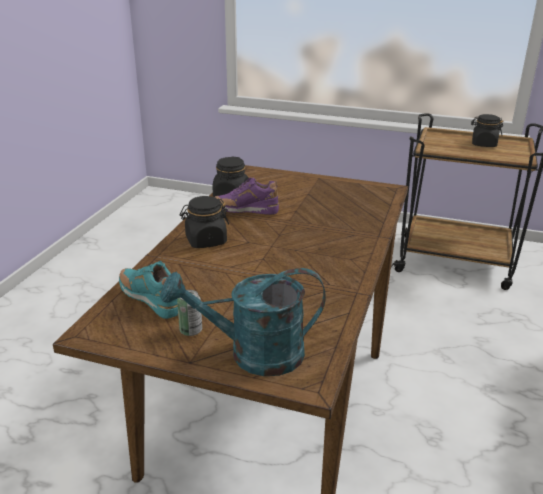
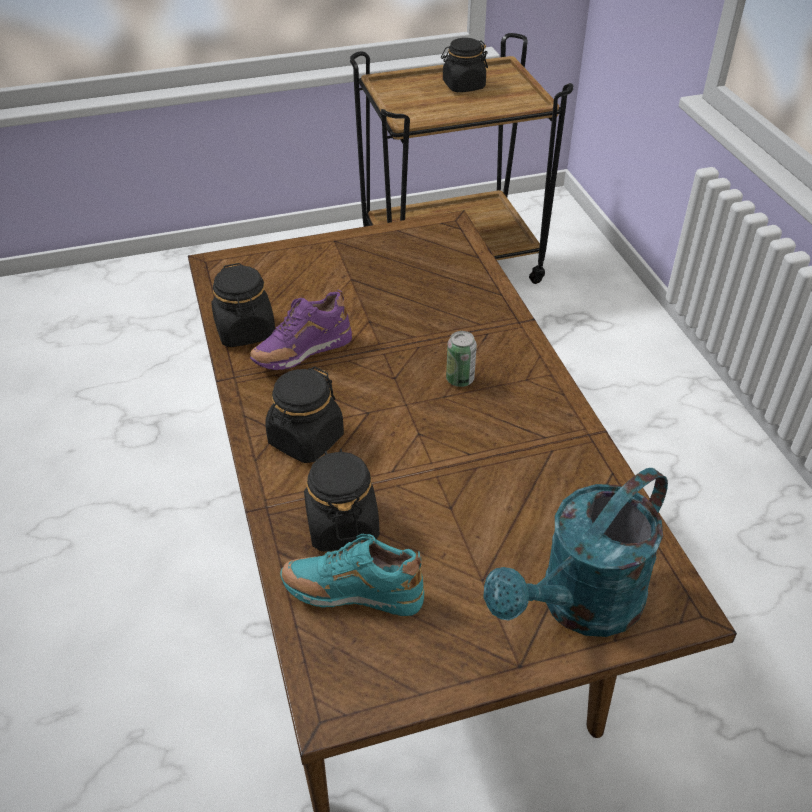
camera: 35 degrees left, 15 degrees up
(180, 275) = (342, 525): none -> black jar
(191, 330) = (464, 614): can -> can (460, 379)

